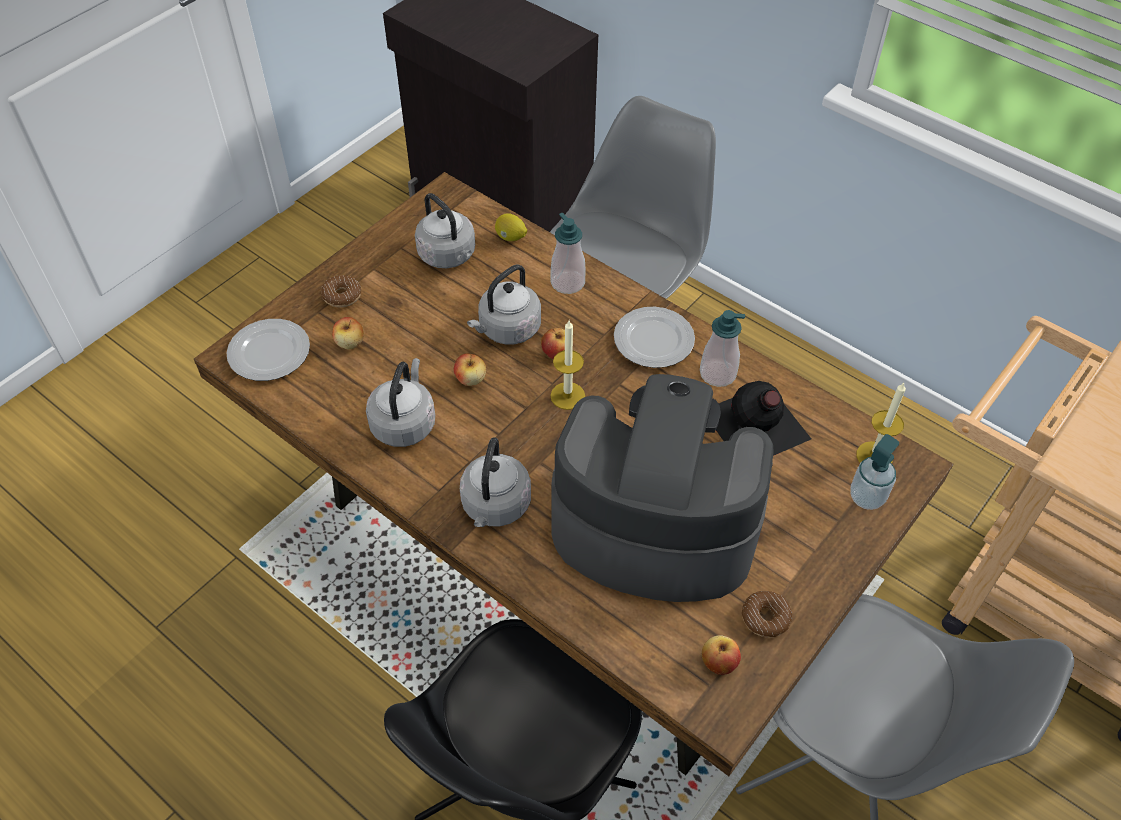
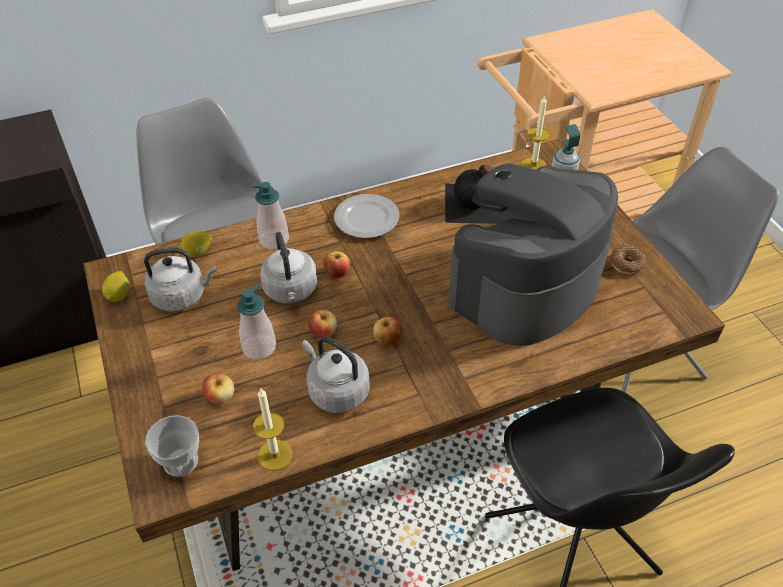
camera: 60 degrees left, 5 degrees down
(269, 352) = (180, 461): plate -> cup
(342, 296) = (161, 383): donut -> none
(422, 215) = (119, 295): none -> lemon
(495, 507) = (457, 365): grey kettle -> none
(567, 396) = (382, 283): candle -> candle (275, 455)
(717, 374) = (420, 201): soap dispenser -> soap dispenser (259, 347)
(718, 663) = (649, 300): apple -> apple (388, 340)

